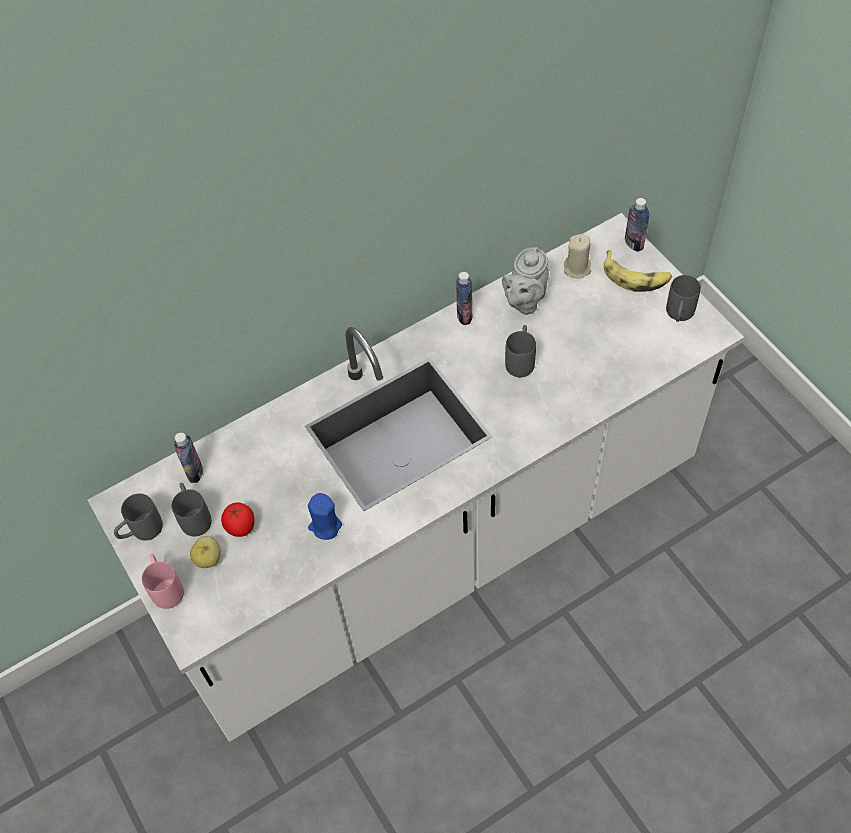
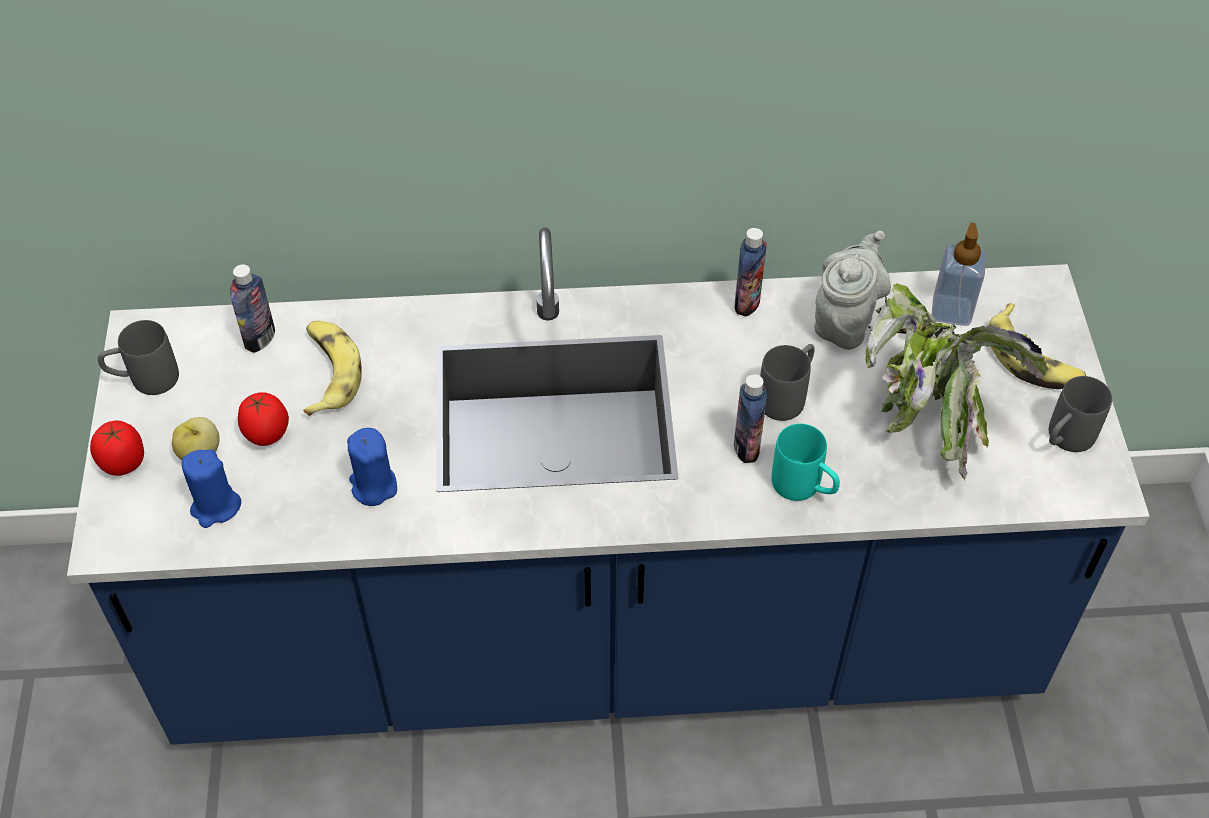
camera: 25 degrees right, 5 degrees down
(165, 587) = (124, 462): pink mug -> tomato
(194, 516) = (220, 392): grey mug -> none
(240, 585) = (215, 506): none -> blue candle
(251, 472) = (328, 372): none -> banana
(435, 545) = (604, 636): white counter -> blue counter
(524, 301) = (845, 320): grey teapot -> grey teapot turned 150 degrees clockwise
(563, 408) = (804, 488): none -> turquoise mug
(577, 268) = (951, 310): beige candle -> soap dispenser
(600, 333) = (927, 411): none -> potted plant
(634, 243) = (1059, 313): bottle -> bottle (746, 447)

